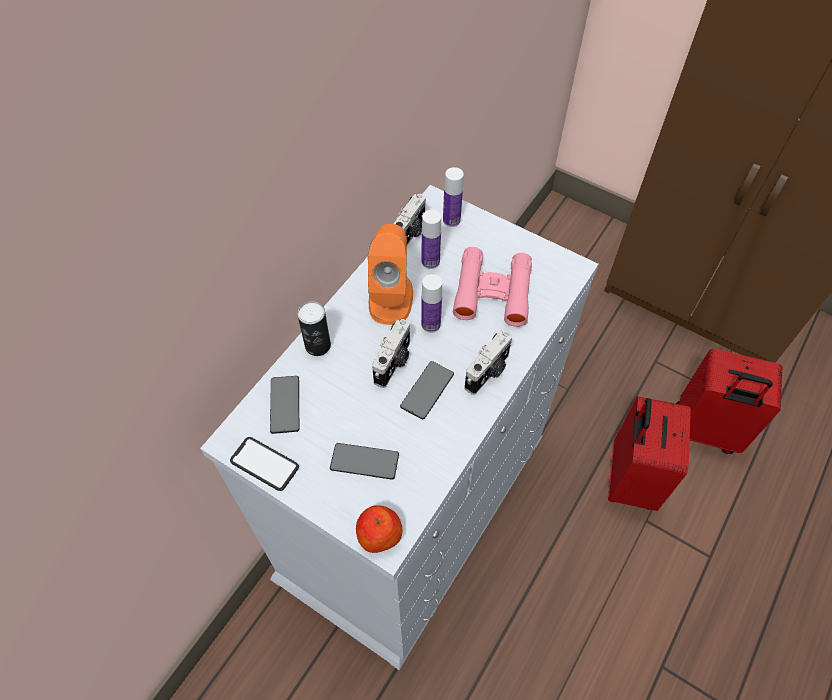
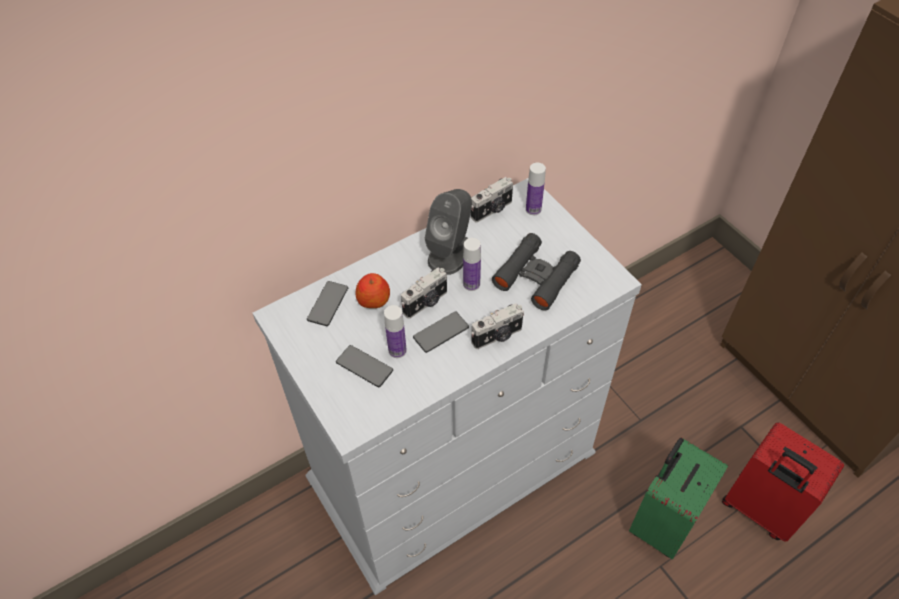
camera: 25 degrees right, 5 degrees down
(264, 464) = (291, 340): phone -> none
(318, 345) = (375, 269): can -> none
(379, 535) = (346, 423): apple -> apple (373, 300)
(390, 297) = (451, 253): orange speaker -> grey speaker
(430, 261) = (498, 236): bottle -> bottle (397, 350)
(492, 292) = (536, 276): pink binoculars -> black binoculars
(629, 478) = (661, 522): red suitcase -> green suitcase

